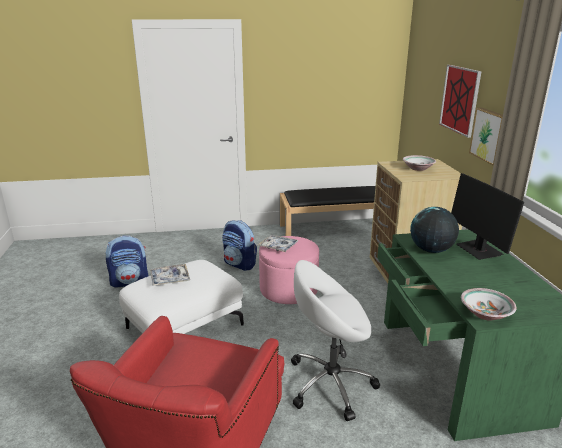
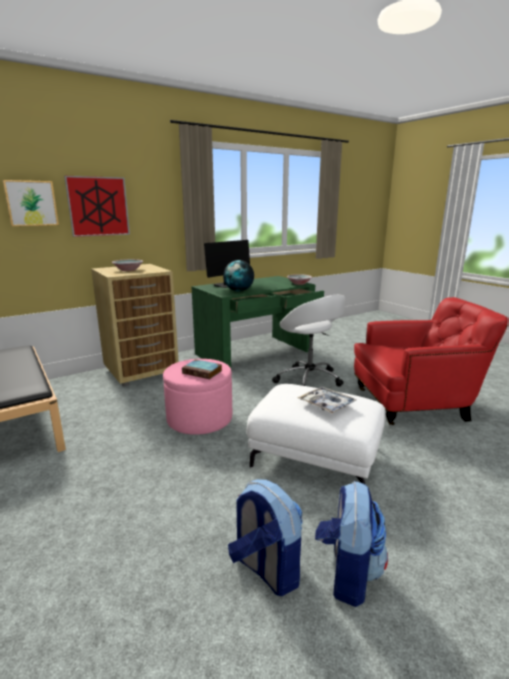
camera: 115 degrees left, 5 degrees down
(240, 264) = (151, 468): backpack -> backpack (347, 573)
(278, 247) = (203, 372): tray -> book
(490, 135) = (154, 225): picture -> picture (31, 203)

